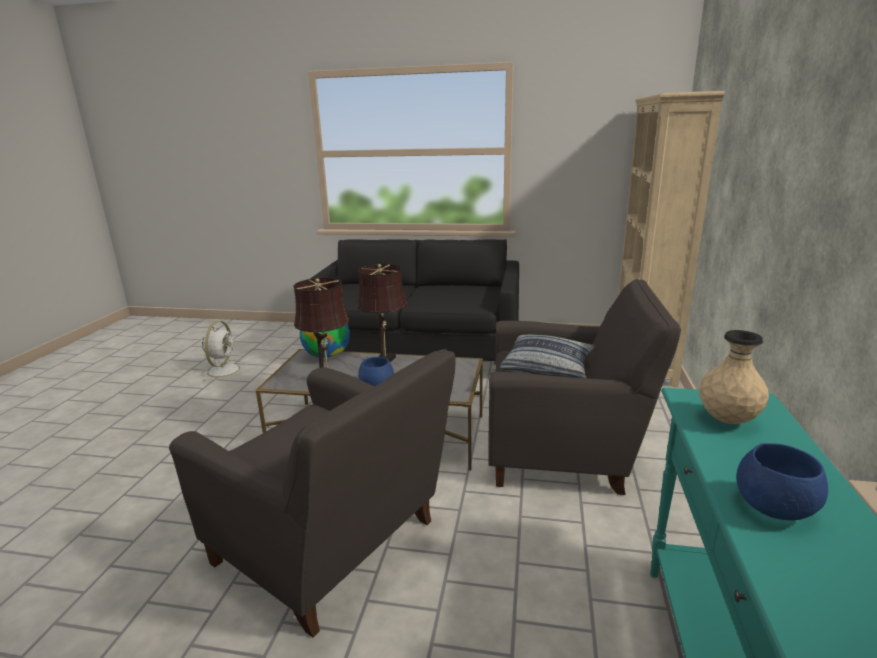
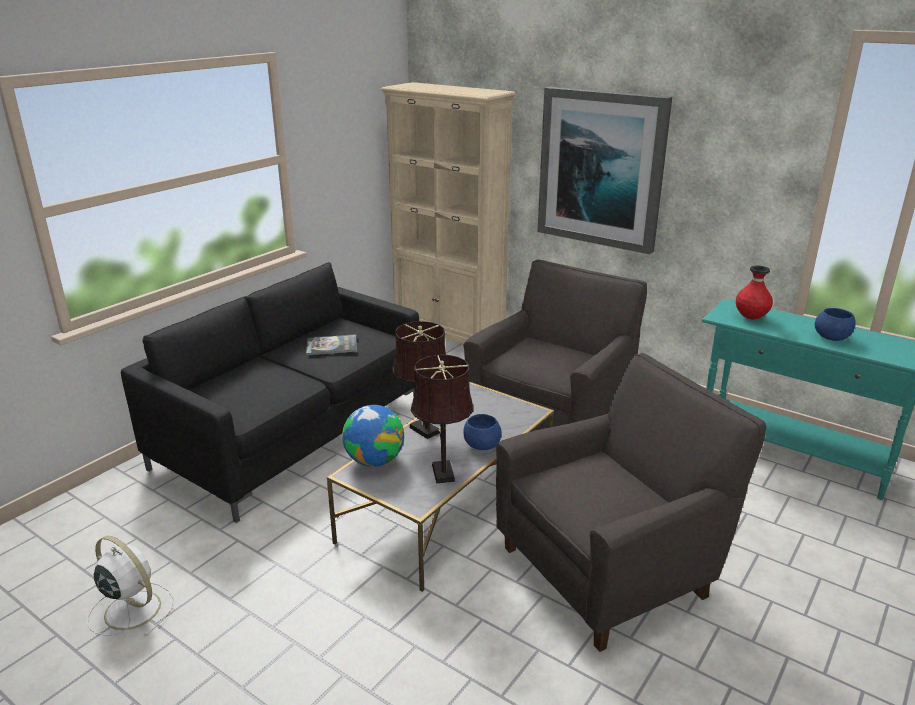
camera: 65 degrees left, 5 degrees up
(446, 294) = (331, 346): none -> book
(548, 367) = (549, 355): pillow -> none
(727, 420) = (751, 318): beige vase -> red vase
(760, 184) = (601, 168): none -> picture

